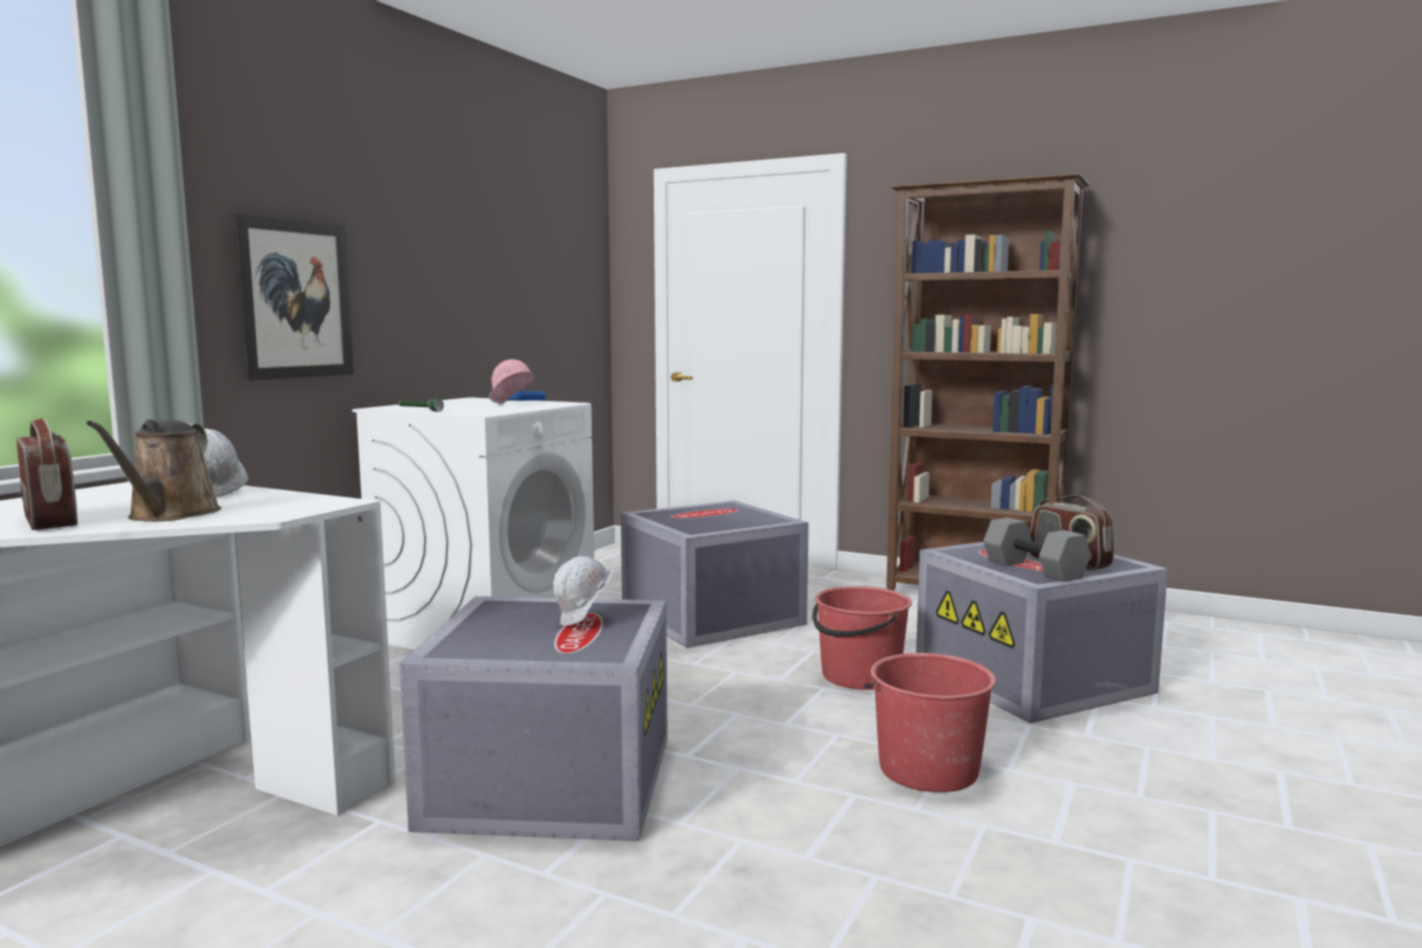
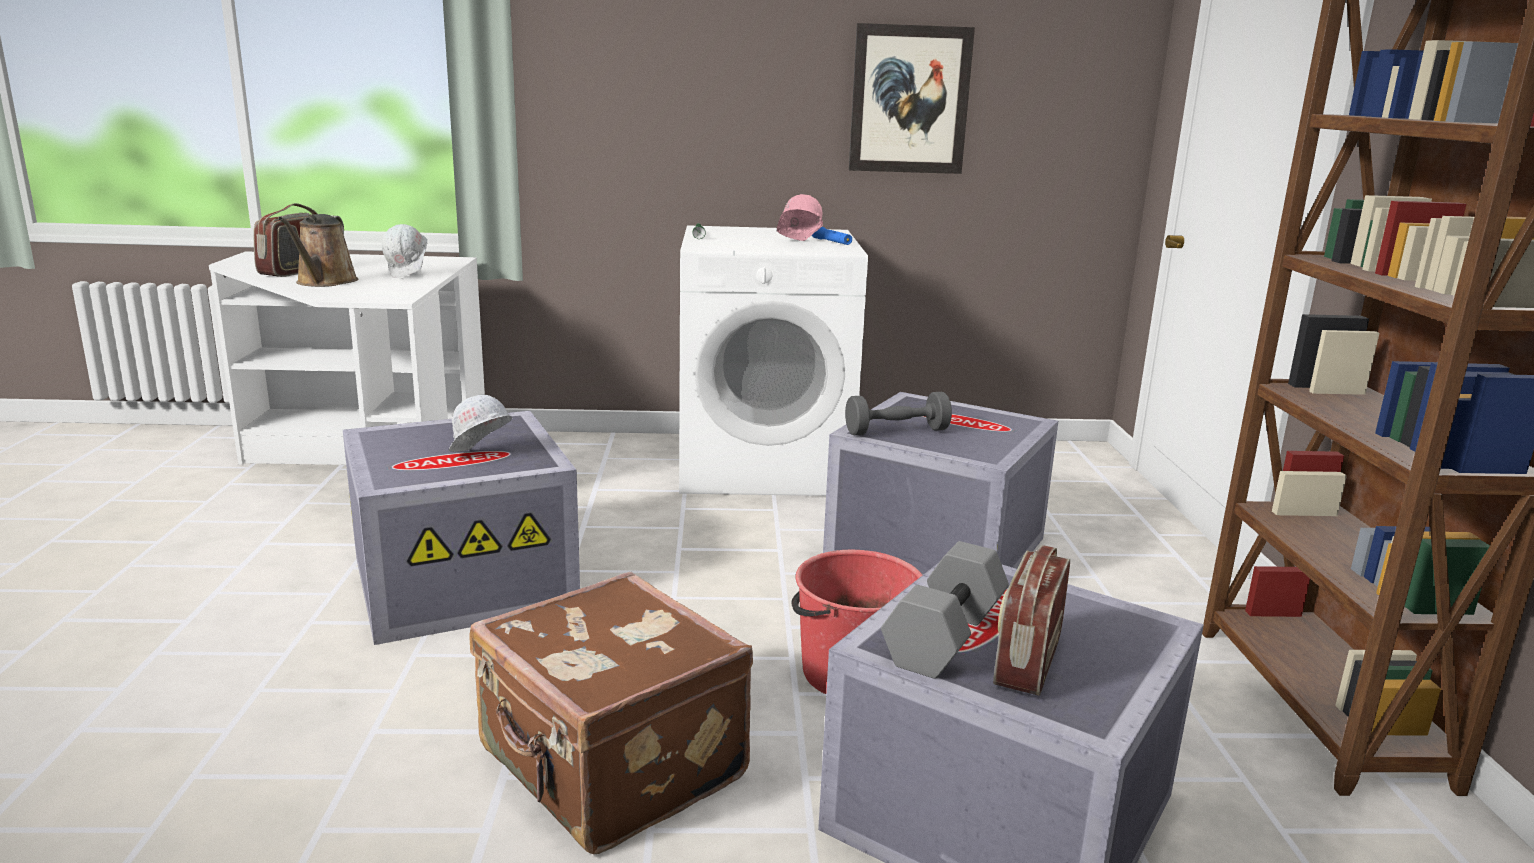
camera: 60 degrees right, 10 degrees up
(169, 515) = (324, 282): brown watering can -> brown watering can turned 60 degrees counterclockwise
(294, 299) = (640, 119): picture -> picture (909, 100)
(705, 526) = (896, 431): none -> grey dumbbell
(927, 769) = (609, 767): red bucket -> brown suitcase

